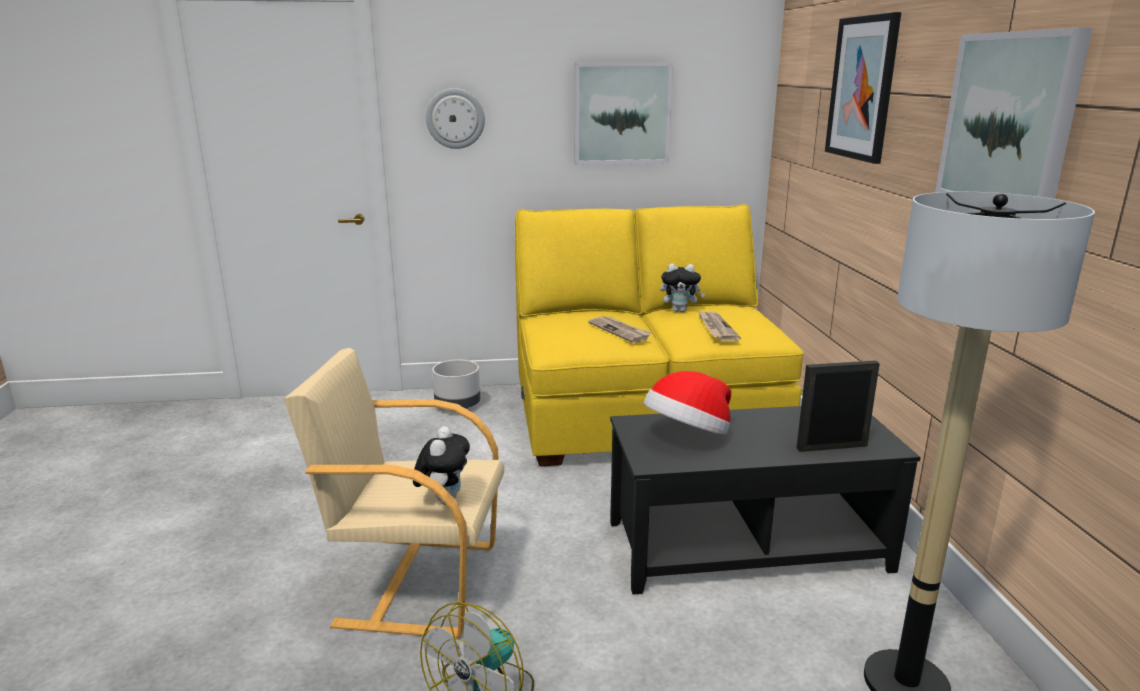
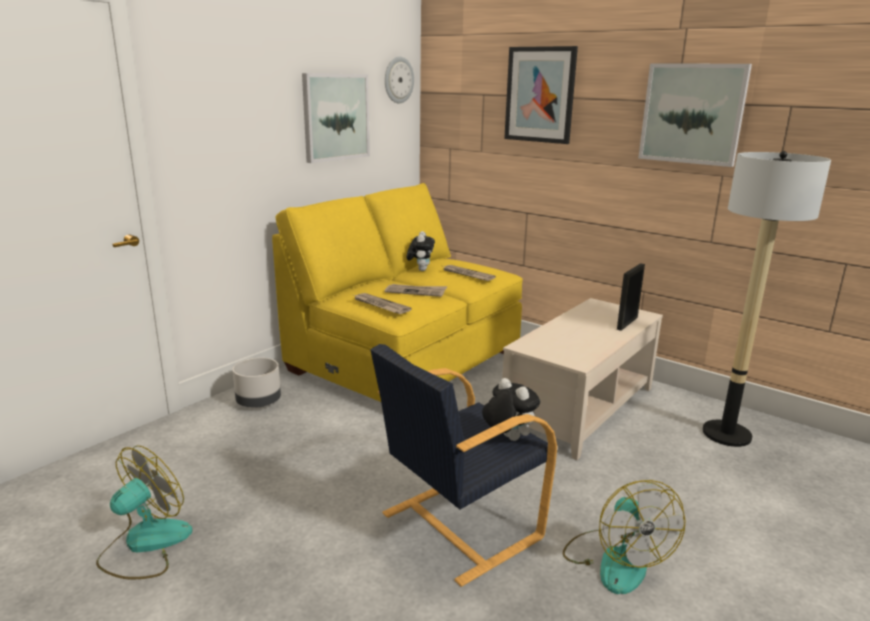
camera: 45 degrees left, 0 degrees up
(233, 473) = (145, 545): none -> fan
(416, 582) = (458, 526): beige armchair -> black armchair
(455, 118) = (213, 127): wall clock -> wall clock (398, 80)
(555, 334) = (380, 305): none -> newspaper
(680, 311) = (420, 269): plush toy -> plush toy turned 45 degrees counterclockwise
(688, 435) = (562, 342): hat -> none
(746, 546) = (580, 407): black coffee table -> beige coffee table

